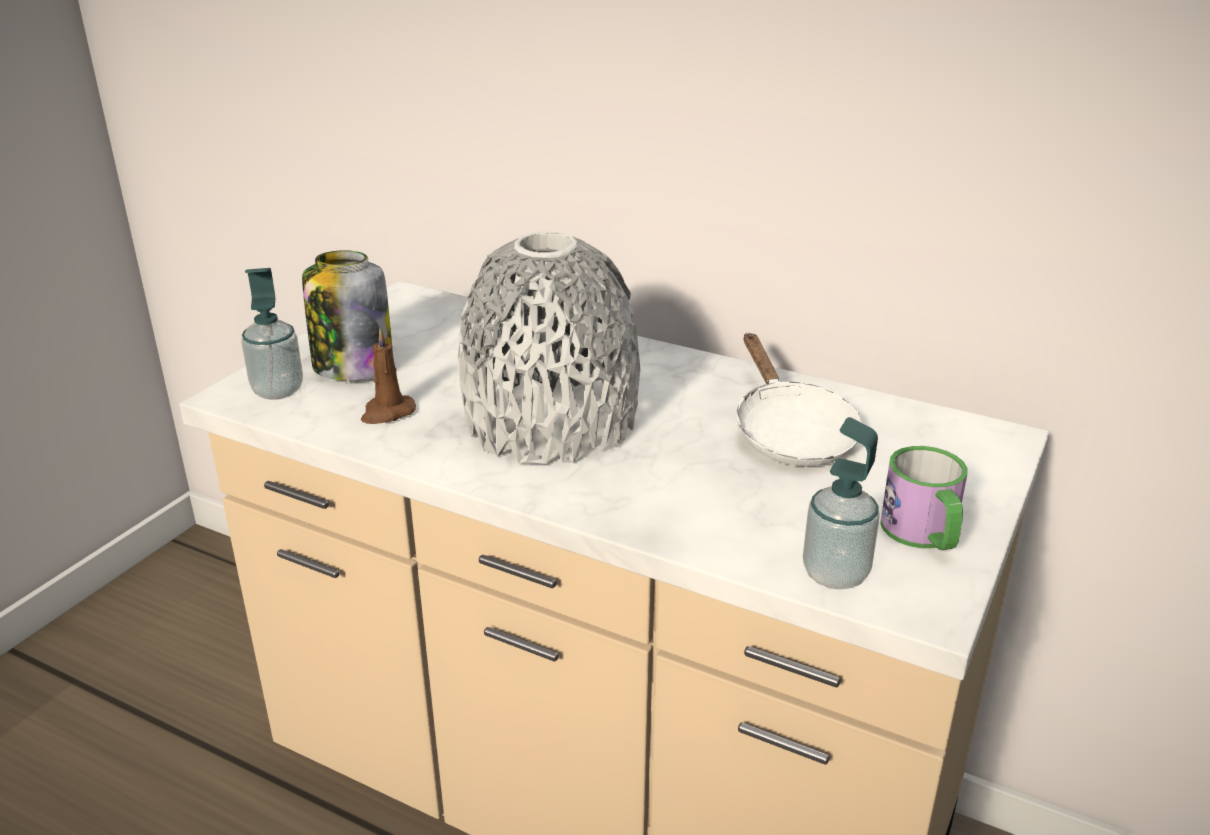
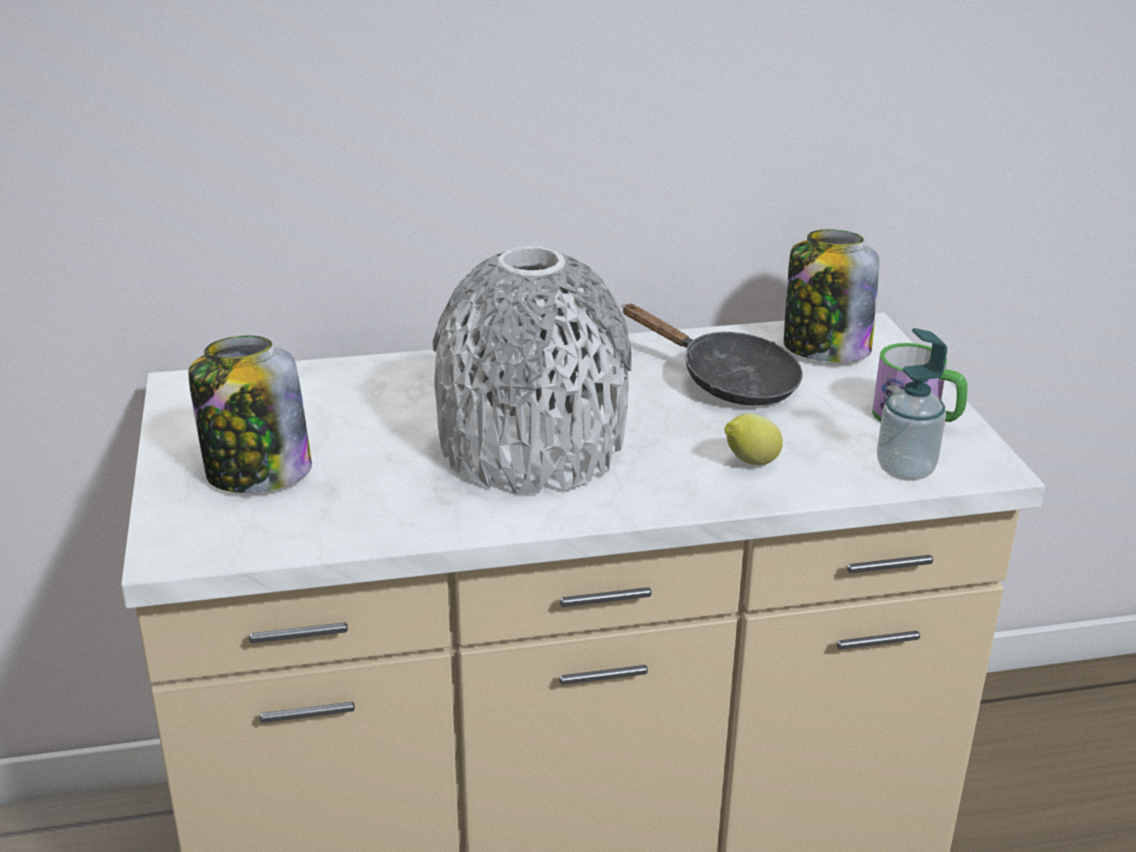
camera: 40 degrees left, 0 degrees up
(278, 390) = (217, 526): soap dispenser -> none
(387, 413) = (370, 500): brown candle -> none
(698, 506) = (749, 463): none -> lemon
(790, 433) = (728, 381): white frying pan -> black frying pan
(928, 440) = (824, 349): none -> jar

